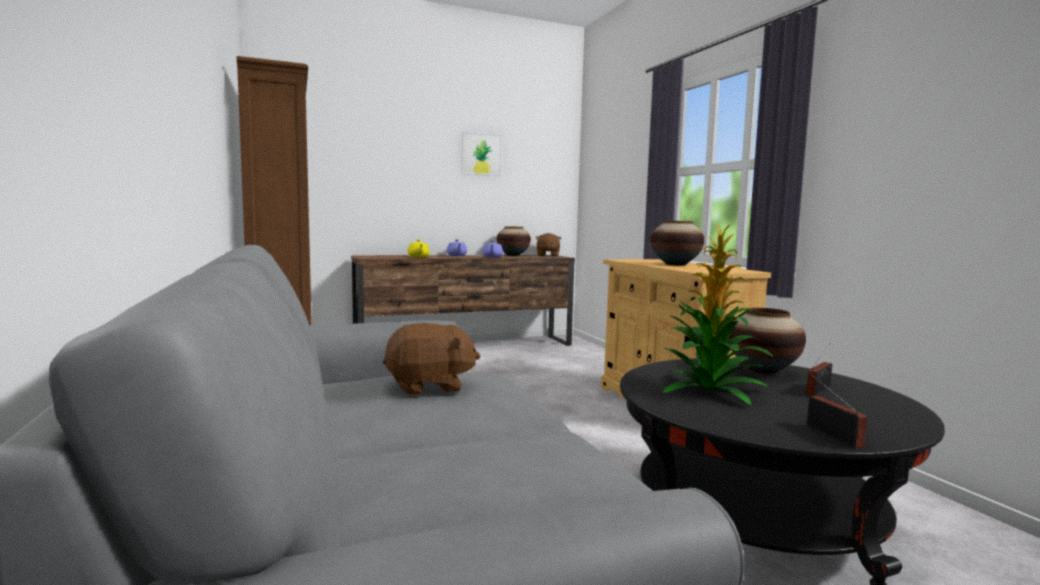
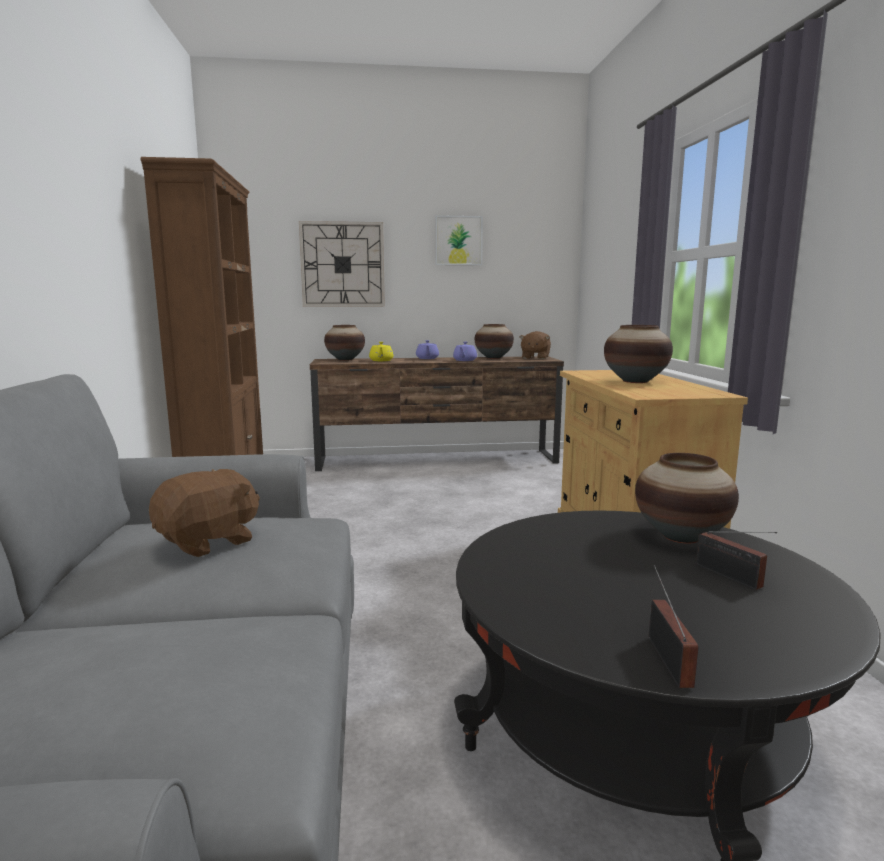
camera: 15 degrees right, 5 degrees up
(379, 170) = (342, 264): none -> wall clock
(383, 256) = (345, 359): none -> vase
(430, 386) = (209, 542): brown plush toy -> brown plush toy turned 45 degrees counterclockwise
(711, 390) = (574, 565): potted plant -> none
(820, 390) = (731, 577): radio -> radio turned 90 degrees clockwise

